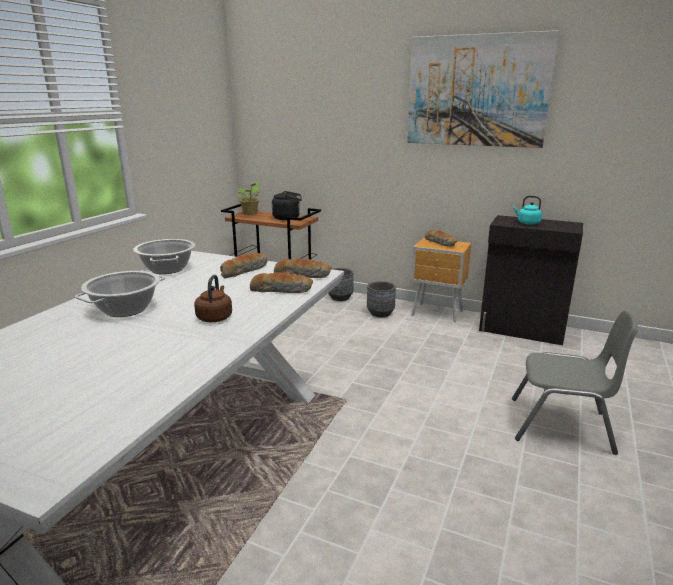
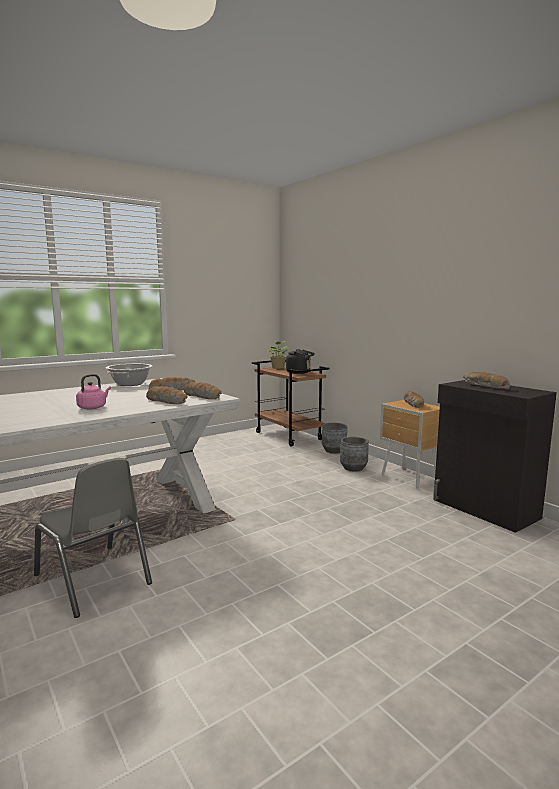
camera: 30 degrees right, 10 degrees down
(126, 309) = (59, 397): cooking pot -> none
(215, 317) = (93, 407): brown kettle -> pink kettle
(477, 91) = (451, 254): picture -> none
(527, 223) = (484, 386): turquoise kettle -> bread
(561, 426) = (405, 595): grey chair -> grey chair (93, 580)

